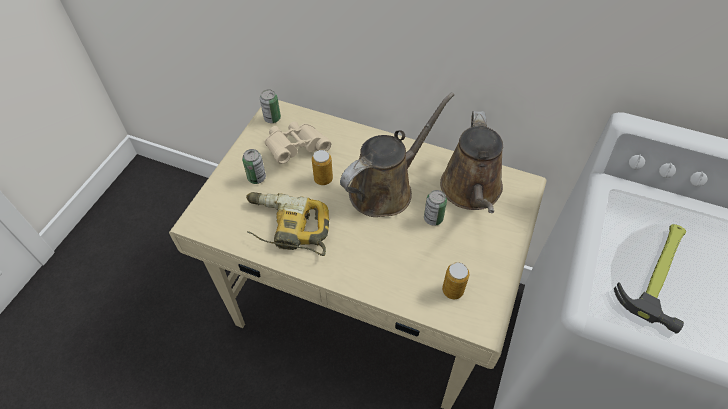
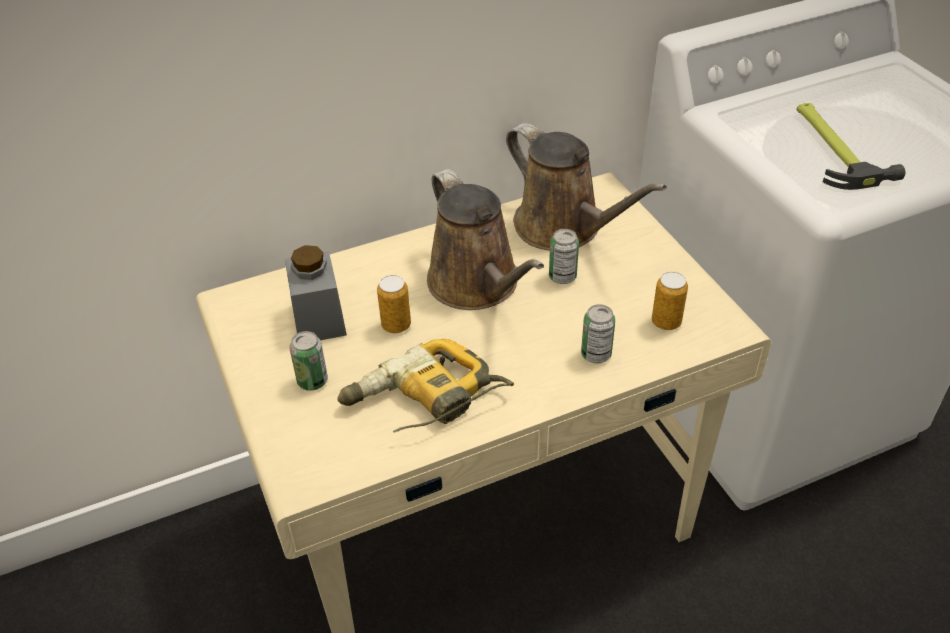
camera: 45 degrees left, 10 degrees down
(272, 118) = (239, 310): can -> can (596, 354)
(296, 149) = (318, 319): beige binoculars -> grey jar
(386, 188) = (478, 285): brown watering can -> brown watering can turned 150 degrees clockwise

